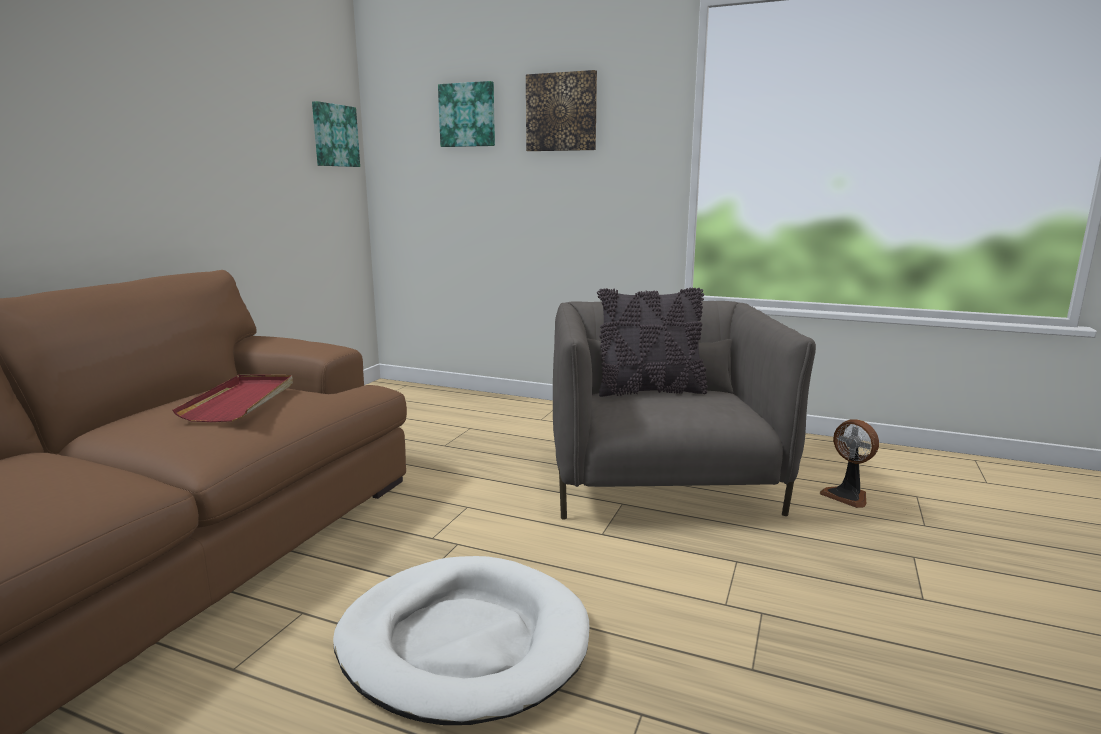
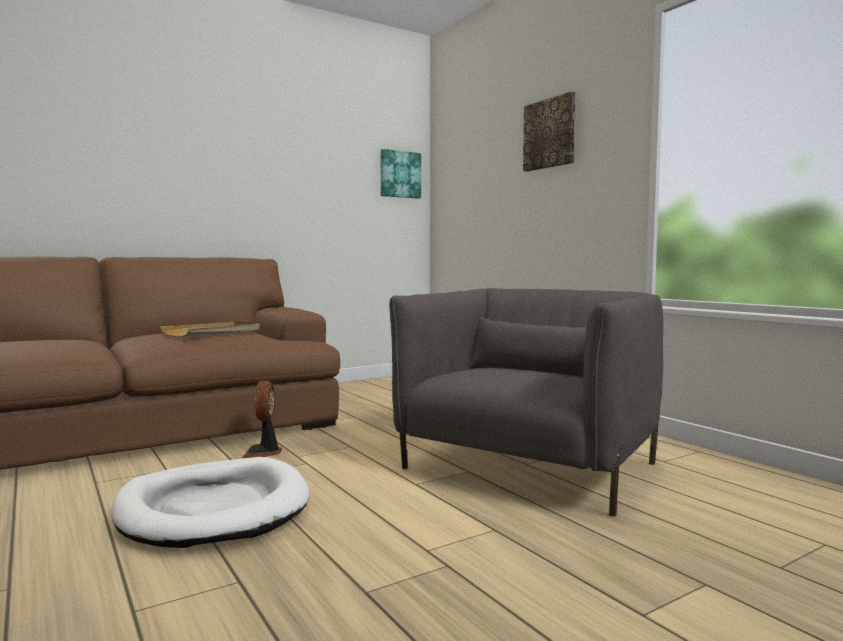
camera: 35 degrees right, 10 degrees down
(241, 401) = (212, 332): red tray -> beige tray
(468, 115) = (489, 148): picture -> none
(650, 391) = (519, 368): black pillow -> none
(847, 496) = (722, 521): fan -> fan (263, 453)

